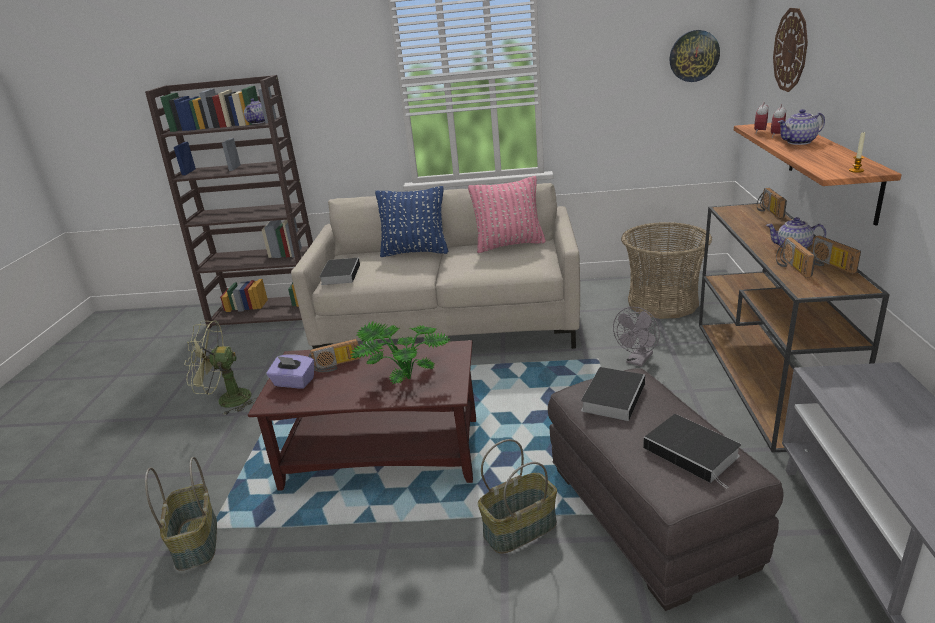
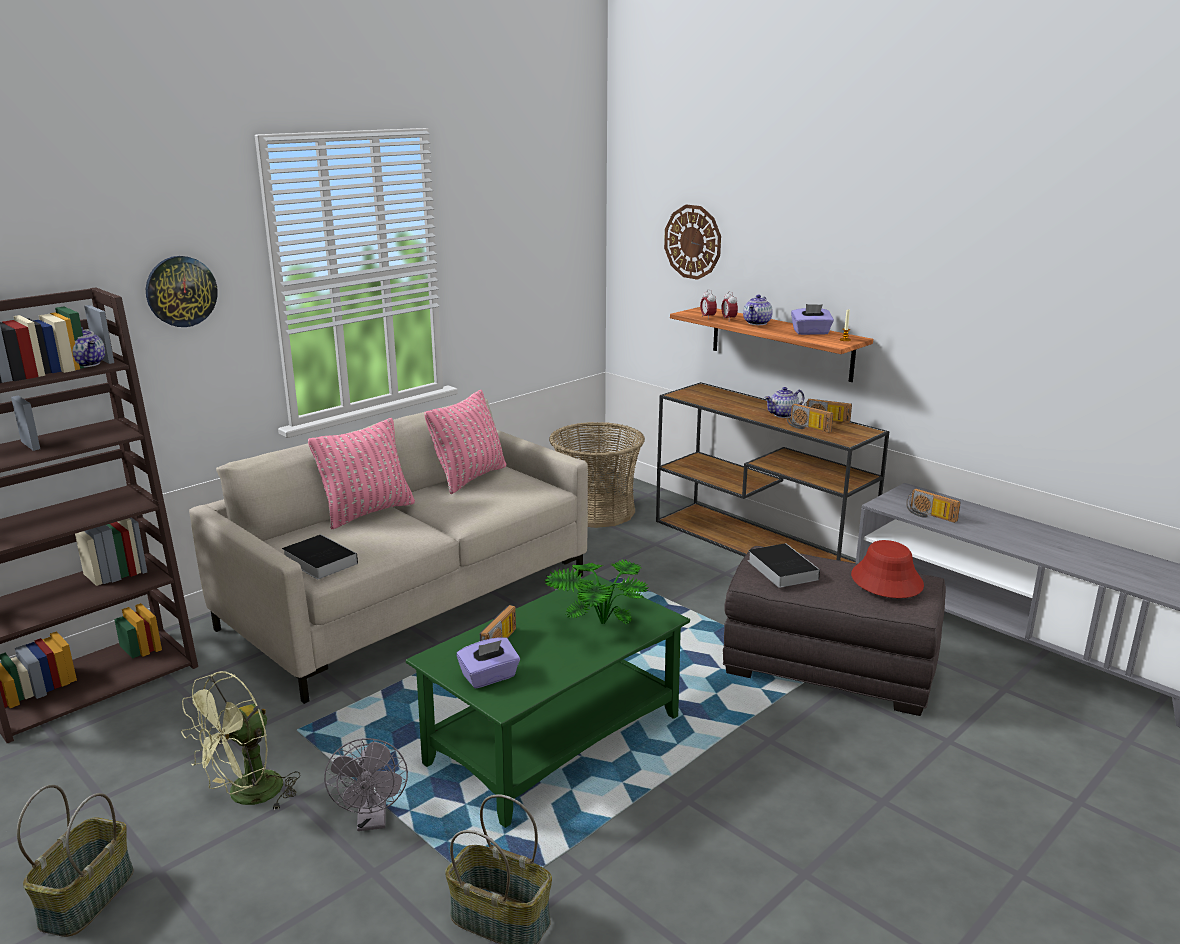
camera: 50 degrees left, 5 degrees down
(384, 452) = (555, 739): brown coffee table -> green coffee table
(415, 252) = (367, 512): blue pillow -> pink pillow
(520, 528) = (764, 725): basket -> basket (86, 897)
(637, 361) = (652, 566): grey fan -> grey fan (372, 820)
(693, 452) = (886, 581): book -> red hat
(694, 56) = (568, 246): wall clock -> wall clock (181, 291)
(768, 211) = (712, 390): radio -> radio (929, 516)
(834, 158) = (811, 332): none -> purple tissue box

